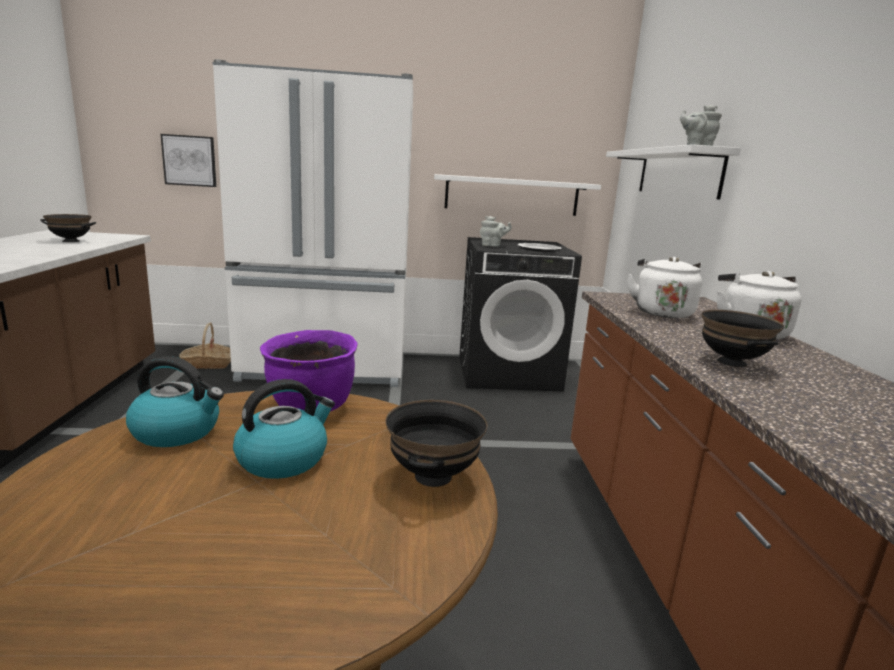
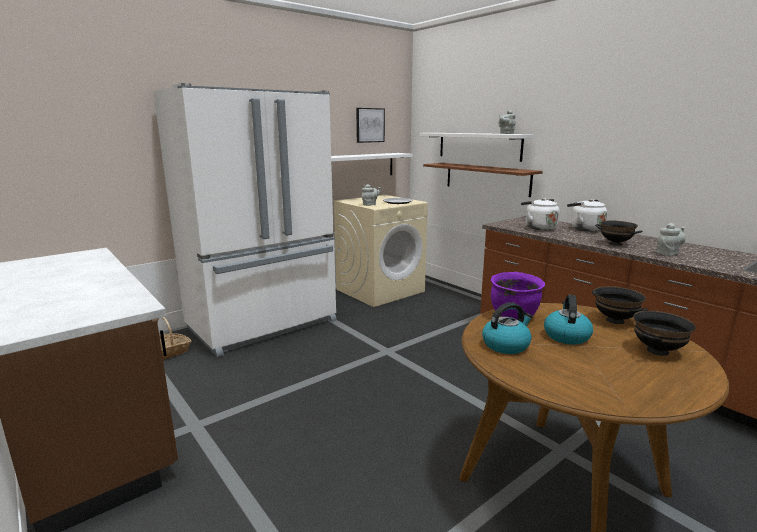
camera: 35 degrees left, 0 degrees up
(71, 241) = (71, 268): black bowl -> black bowl (657, 351)
(189, 160) = (96, 169): picture -> picture (369, 125)
(508, 373) = (380, 290): black washing machine -> beige washing machine
(678, 229) = (486, 178): none -> brown shelf
(807, 406) = (668, 253): none -> grey teapot

